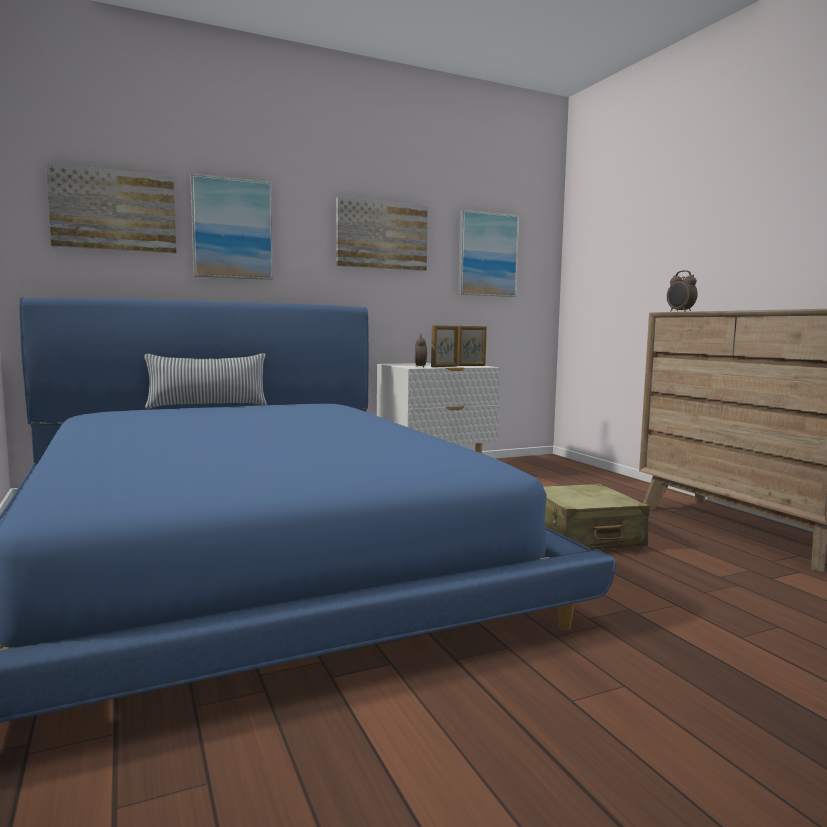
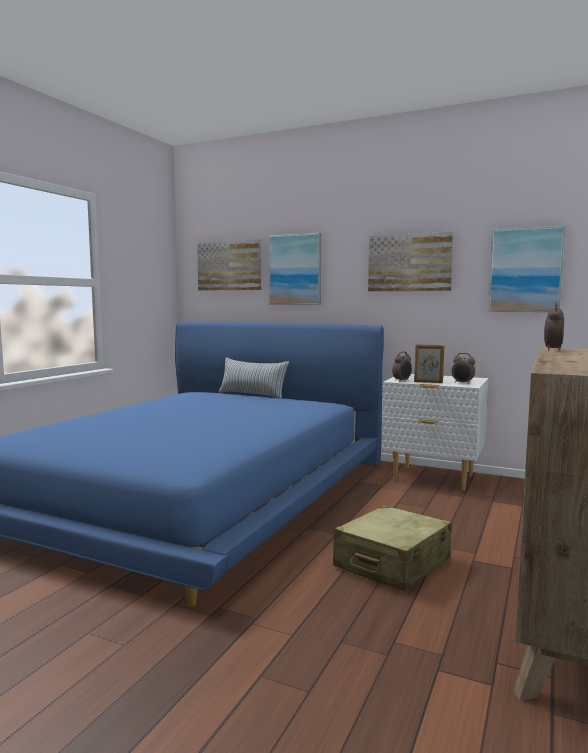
camera: 50 degrees right, 0 degrees up
(471, 365) = (462, 383): picture frame -> alarm clock

